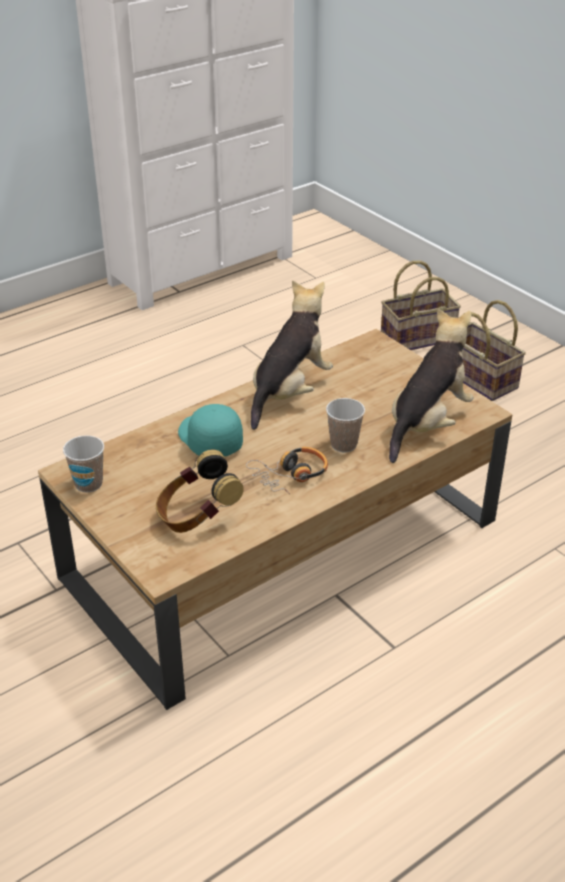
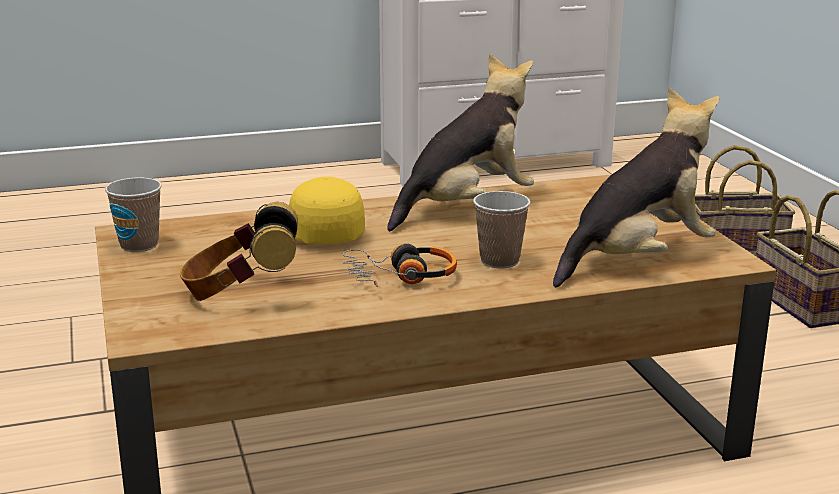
camera: 20 degrees right, 15 degrees down
(208, 440) = (323, 232): turquoise cap -> yellow cap

